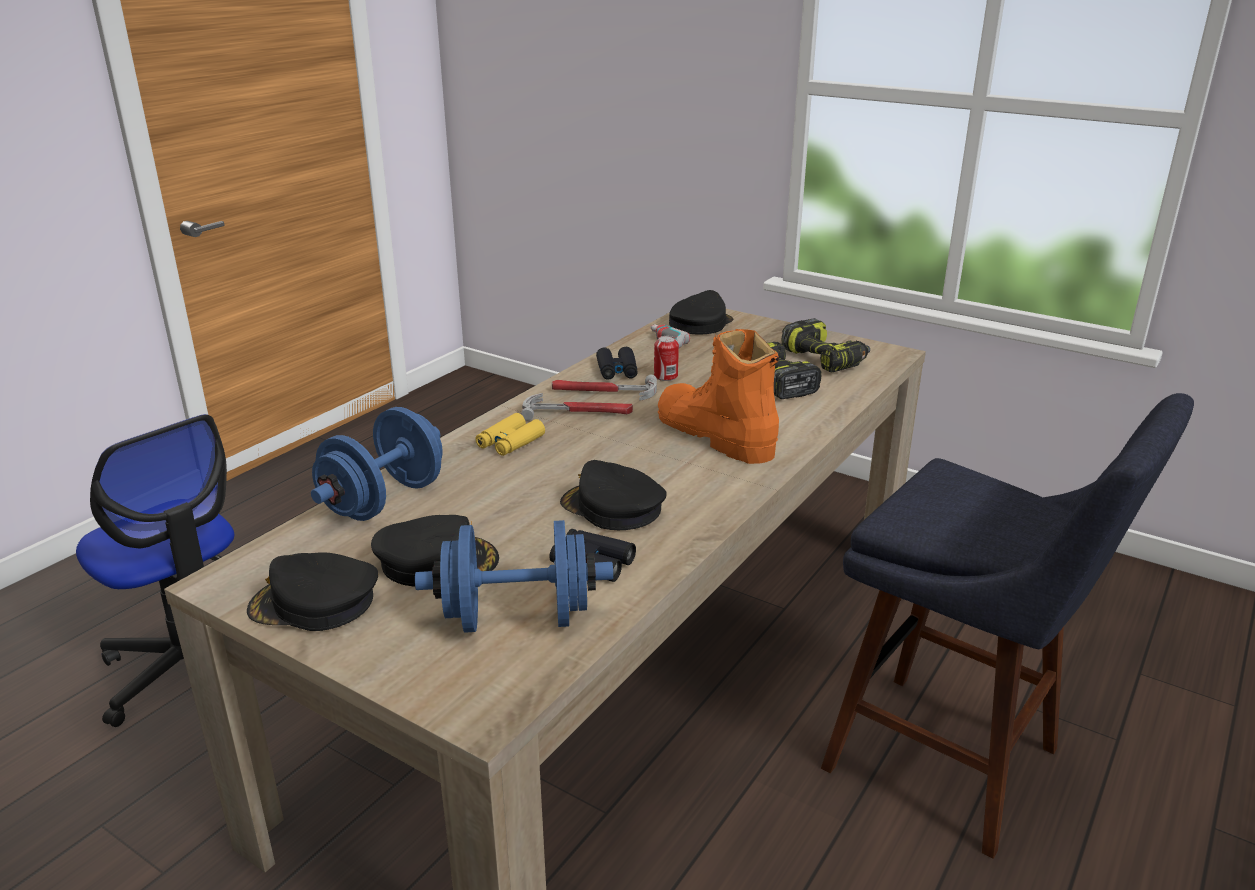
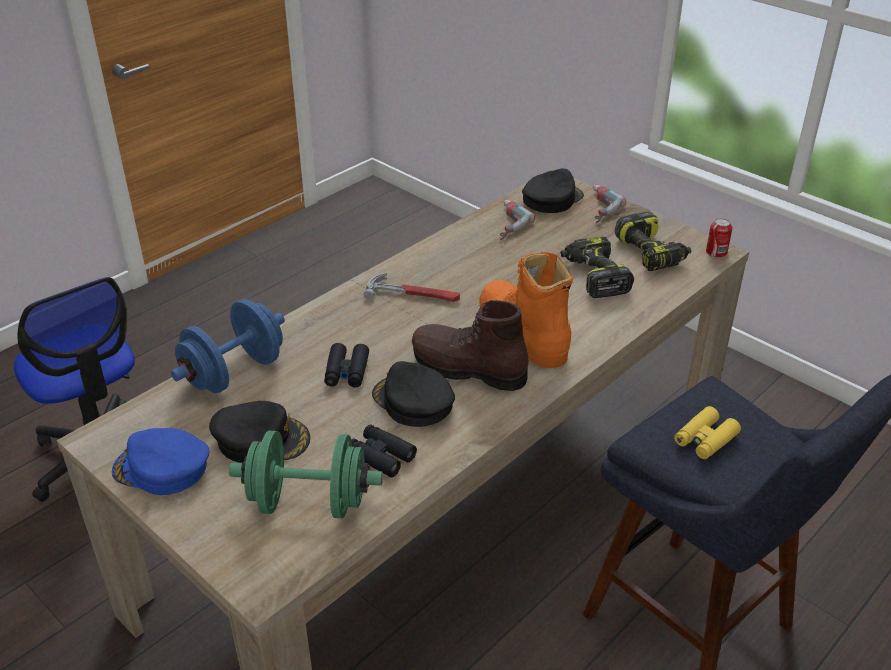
camera: 10 degrees right, 10 degrees up
(314, 603) = (162, 468): black cap -> blue cap
(510, 442) = (348, 322): yellow binoculars -> yellow binoculars (705, 439)
(517, 618) = (309, 502): blue dumbbell -> green dumbbell
(604, 392) = (442, 273): hammer -> none
(617, 370) = (460, 249): black binoculars -> black binoculars (347, 371)
(665, 376) = (501, 260): can -> can (716, 252)
(665, 472) = (467, 369): none -> brown boot
(750, 327) = (596, 208): none -> power drill

